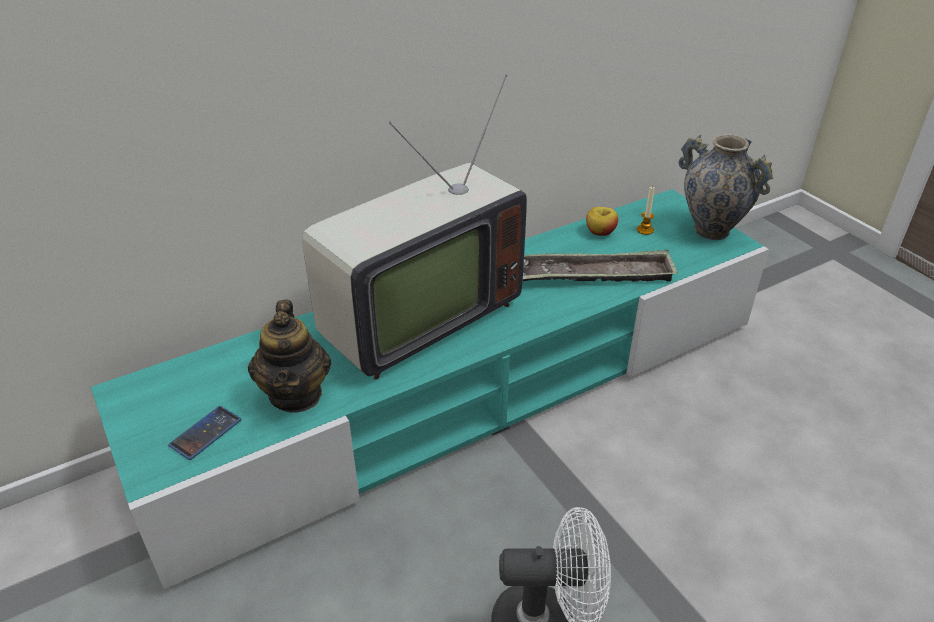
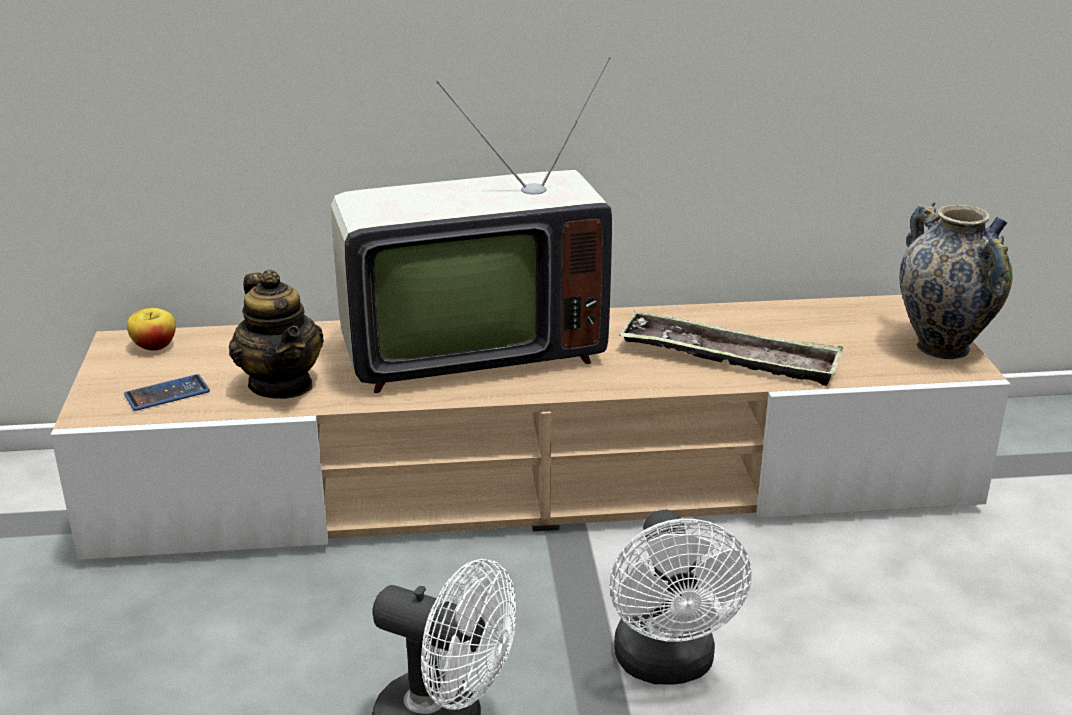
camera: 25 degrees right, 10 degrees down
(296, 394) = (281, 385): teapot -> teapot turned 45 degrees counterclockwise
(468, 392) = (538, 481): turquoise tv stand -> beige tv stand
(600, 232) = (780, 318): apple -> apple (154, 346)
(645, 230) = (845, 327): candle -> none
(649, 512) = (668, 665): none -> white fan

